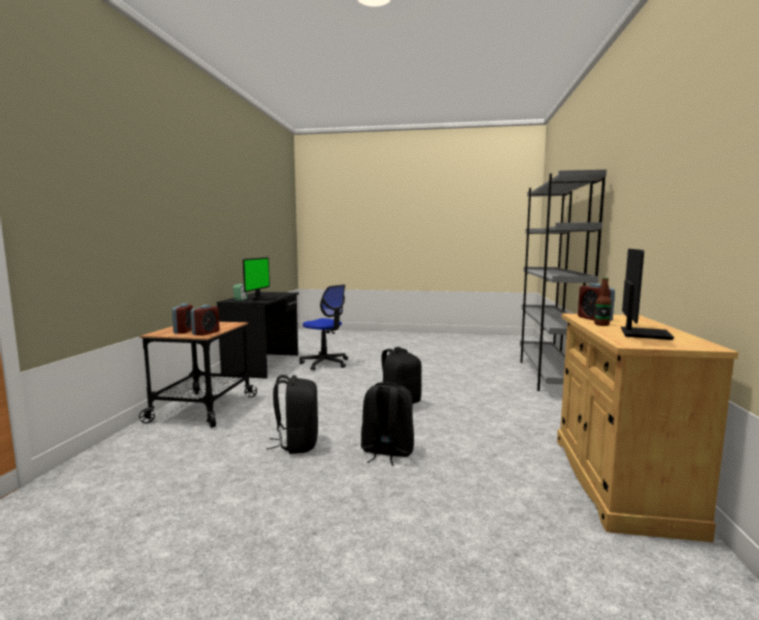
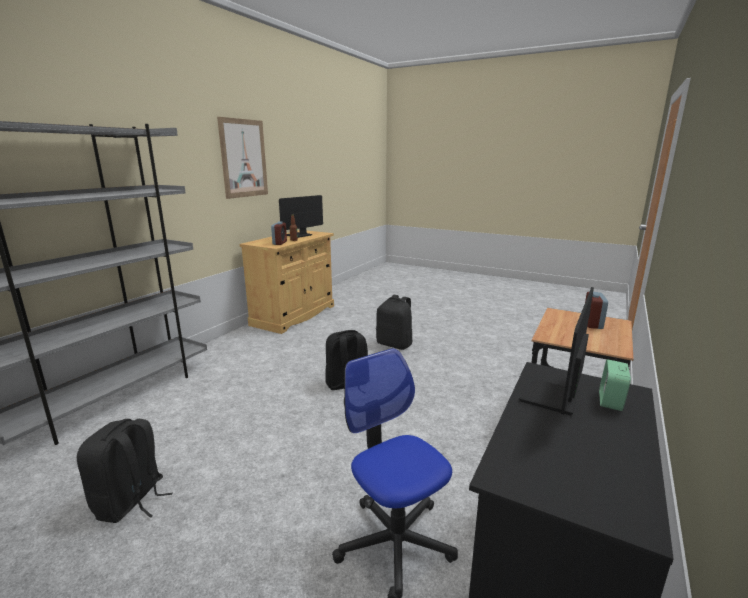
camera: 160 degrees left, 10 degrees up
(206, 333) = (559, 316): alarm clock -> none
(297, 444) = (456, 359): black backpack -> black backpack (131, 501)
(677, 179) = (244, 158): none -> picture

